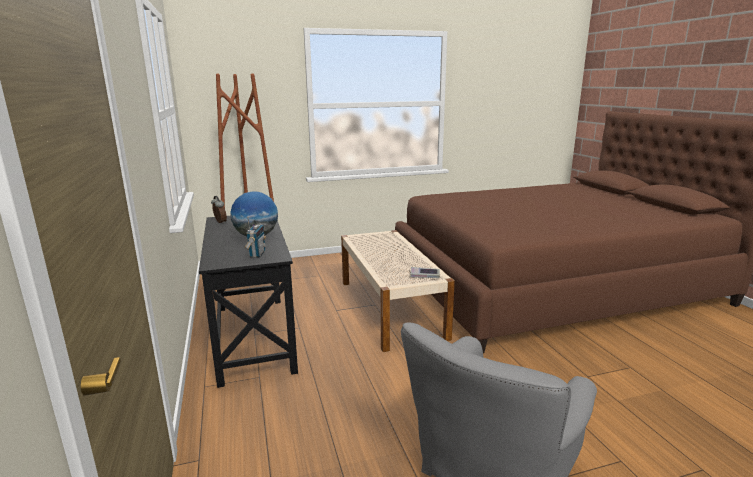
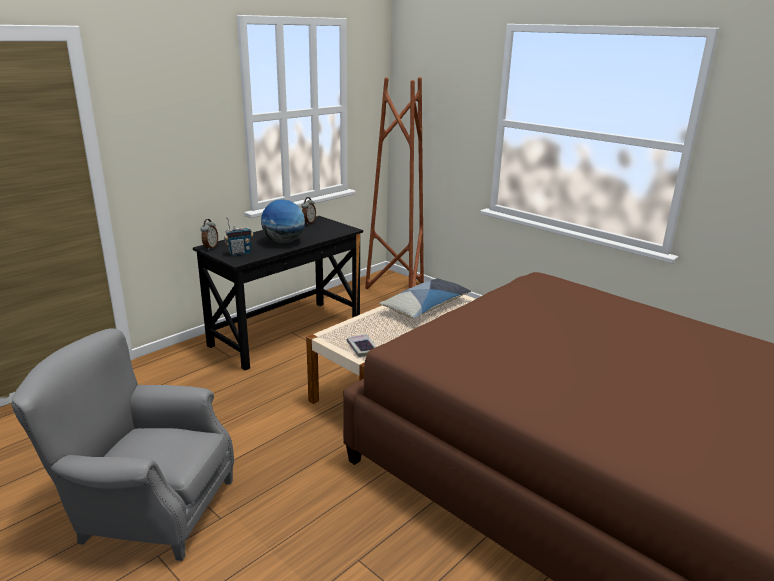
camera: 60 degrees right, 5 degrees up
(216, 263) = (210, 247): none -> alarm clock
(378, 245) = (426, 307): none -> pillow

